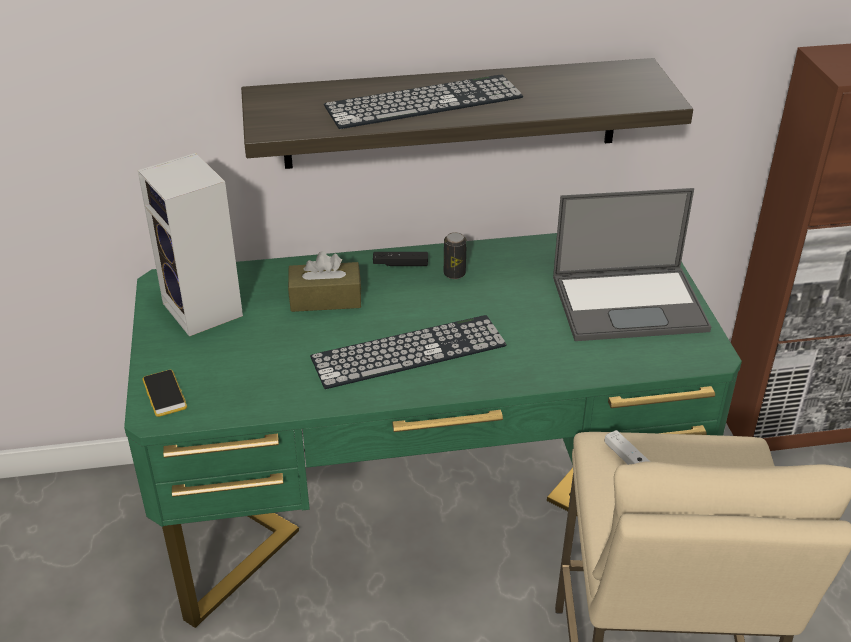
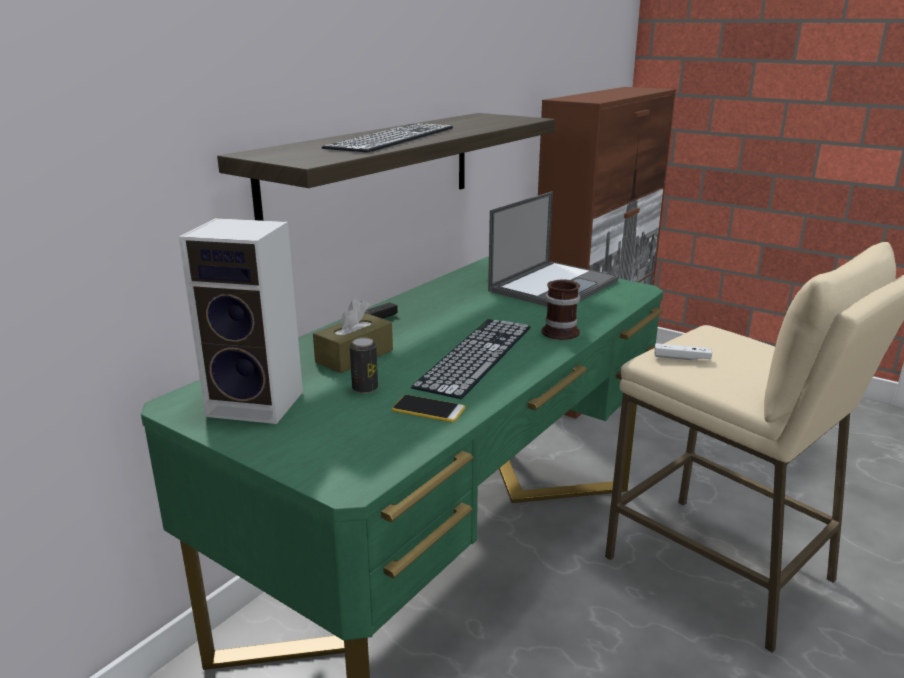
camera: 45 degrees left, 15 degrees down
(164, 393) = (329, 467): phone -> phone (428, 409)
(454, 273) = (422, 311): can -> can (365, 388)
(527, 367) = (564, 331): none -> mug

